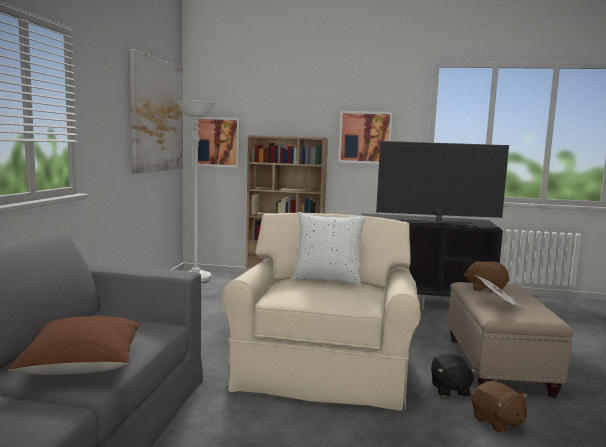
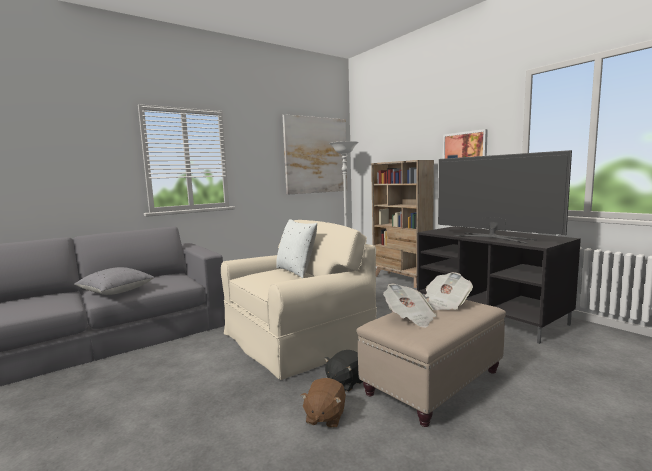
camera: 45 degrees right, 0 degrees up
(83, 365) = (116, 292): brown pillow -> grey pillow
(216, 142) = (367, 170): picture -> none
(486, 289) = (446, 304): brown plush toy -> newspaper

